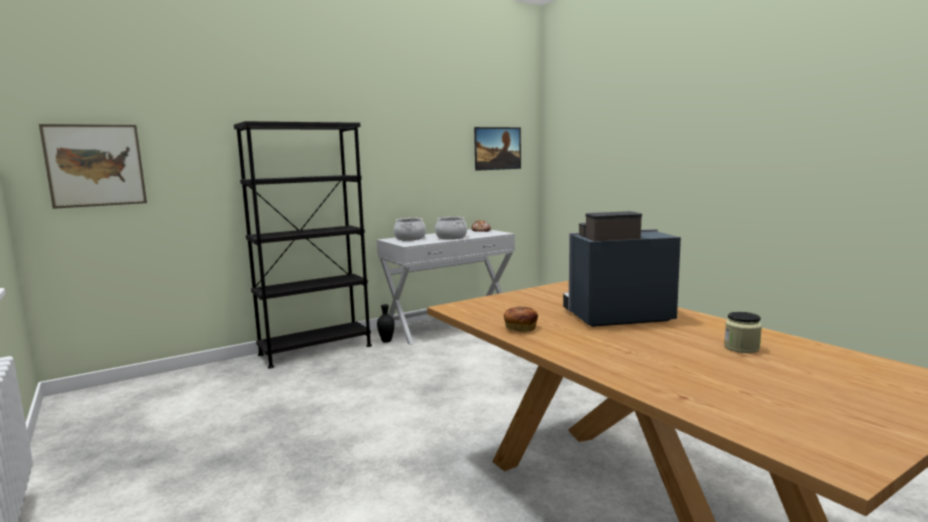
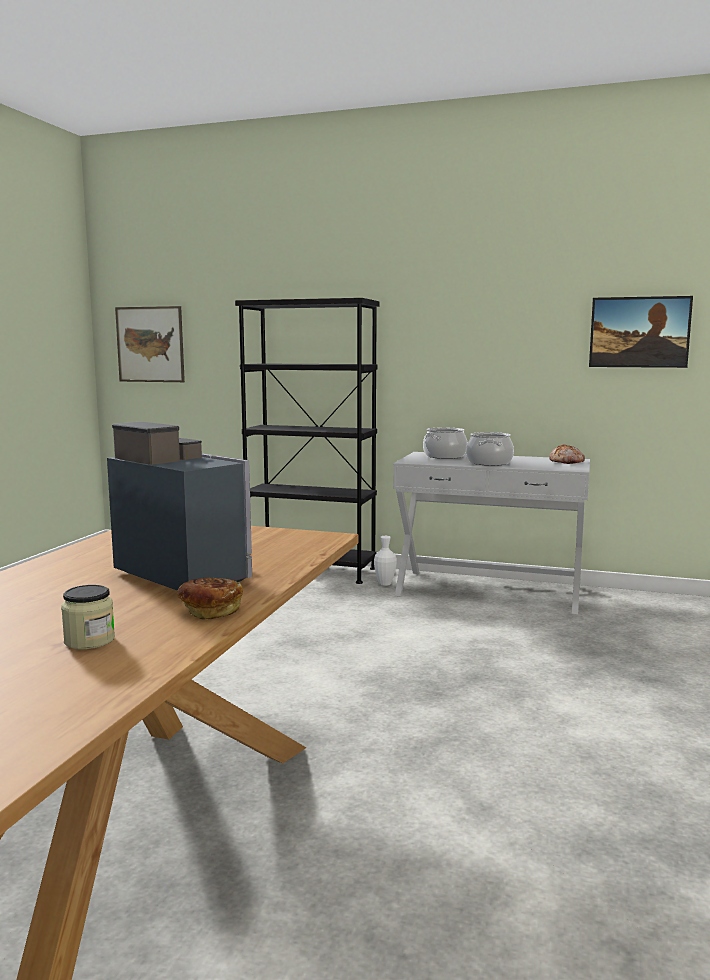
camera: 50 degrees right, 0 degrees up
(386, 341) = (385, 584): black vase -> white vase
(520, 328) = (92, 552): bread -> bread (209, 611)

